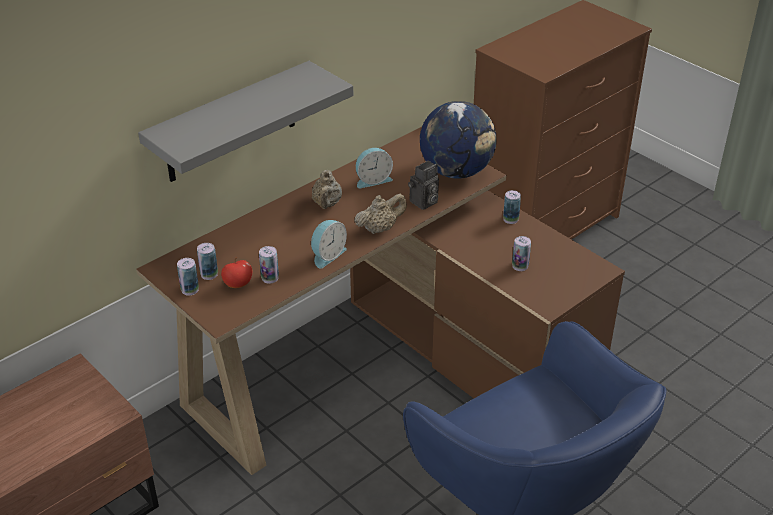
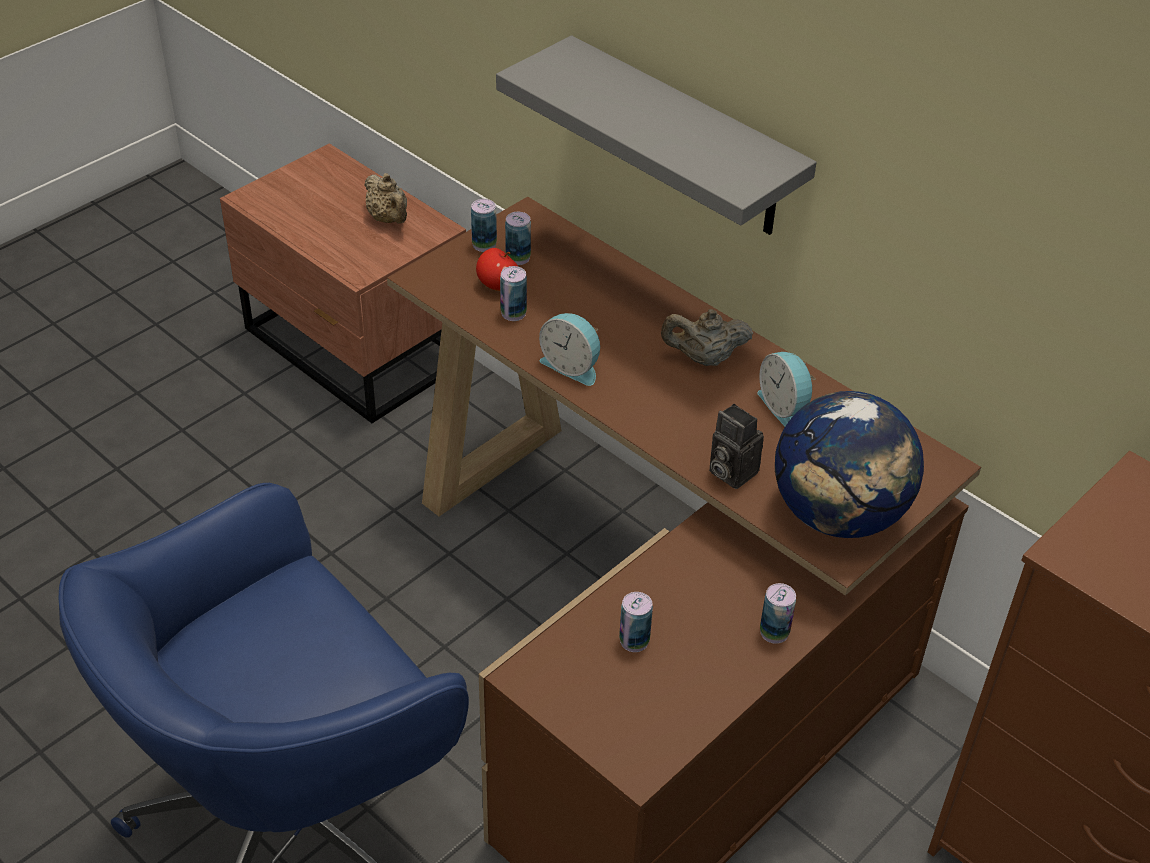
camera: 85 degrees right, 5 degrees up
(380, 228) = (647, 421): beige teapot -> beige teapot (389, 219)

